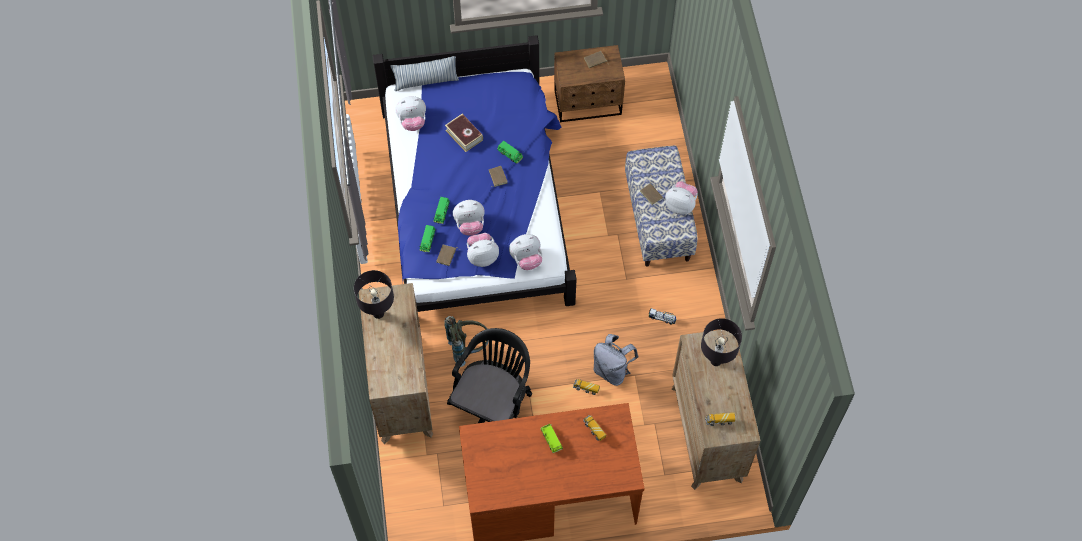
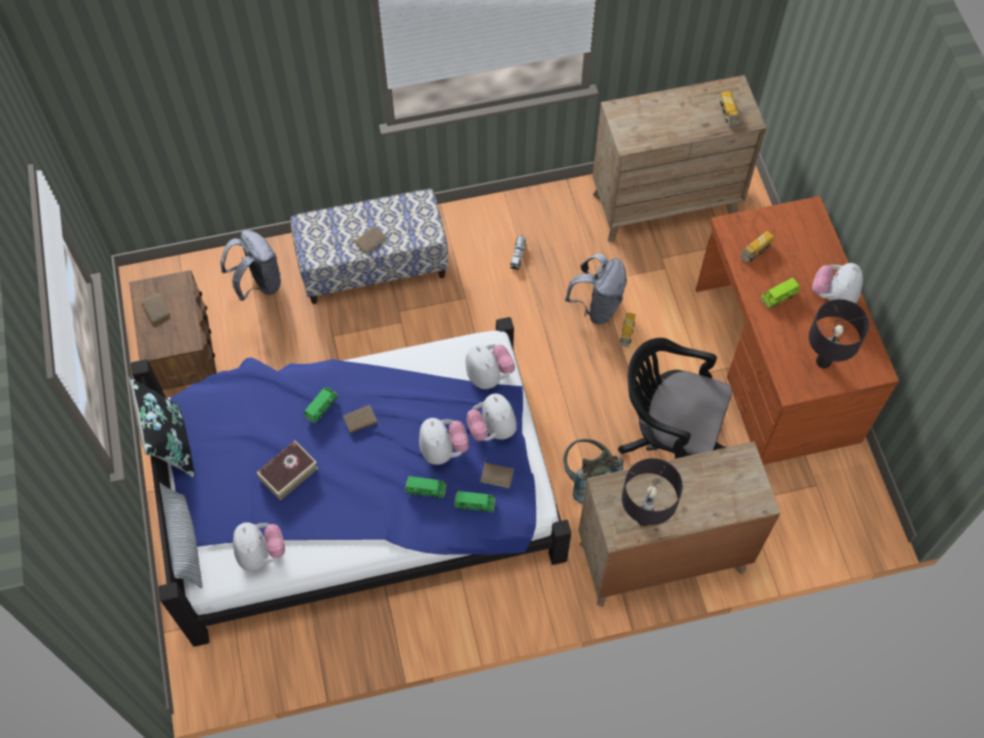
camera: 95 degrees left, 0 degrees up
(494, 72) = (170, 444): none -> black pillow
(647, 145) = (258, 283): none -> grey backpack
(680, 205) = (384, 207): plush toy -> plush toy (833, 296)
(716, 361) = (649, 118): black table lamp -> black table lamp (823, 361)

